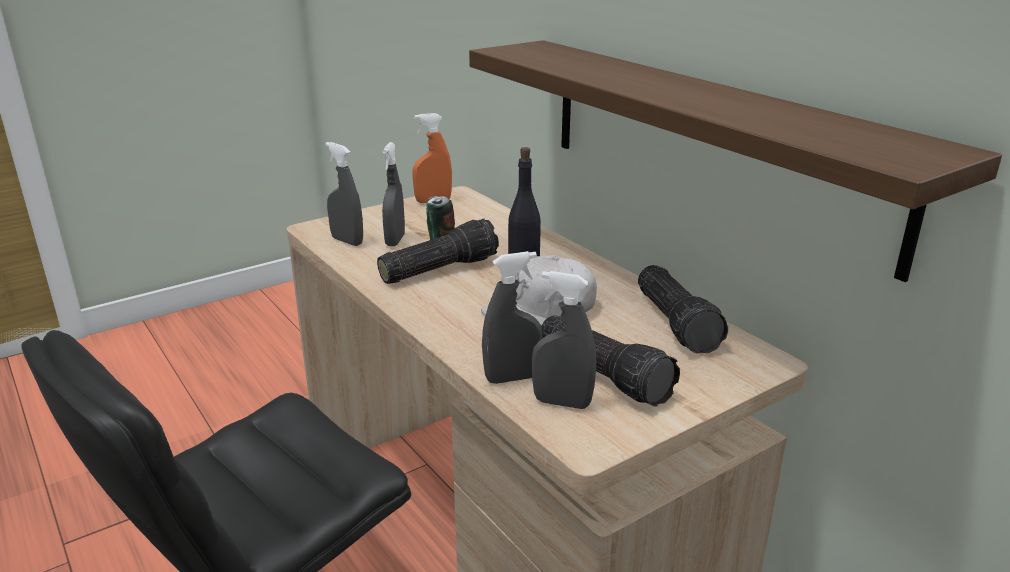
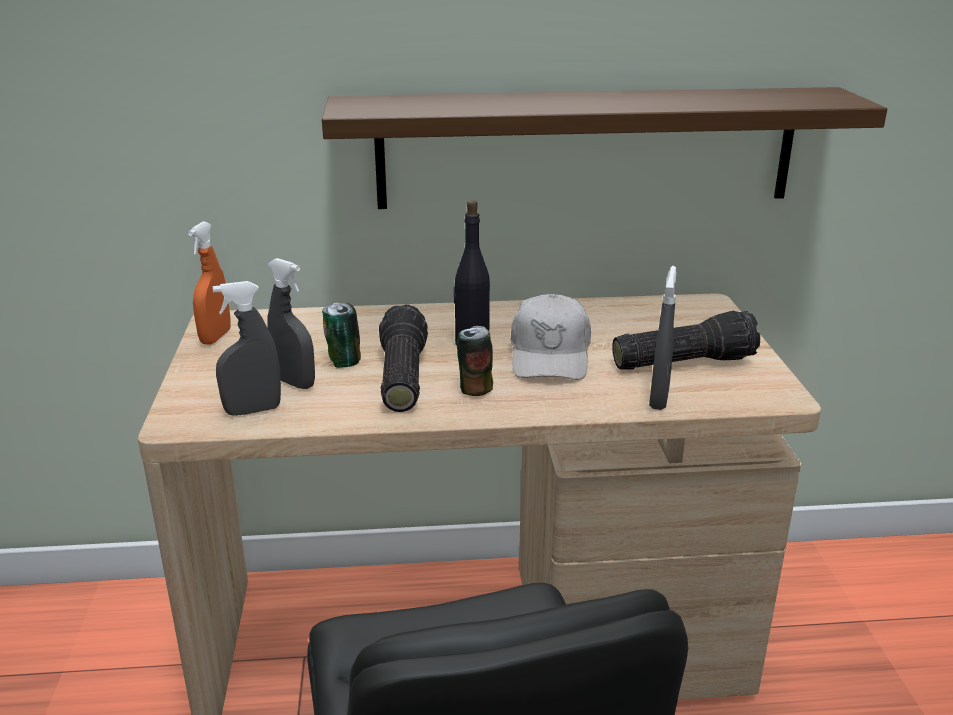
camera: 60 degrees left, 0 degrees up
(447, 298) = (475, 389): none -> can
(562, 402) = (714, 389): grey spray bottle -> none
(678, 322) = (624, 311): flashlight -> none

